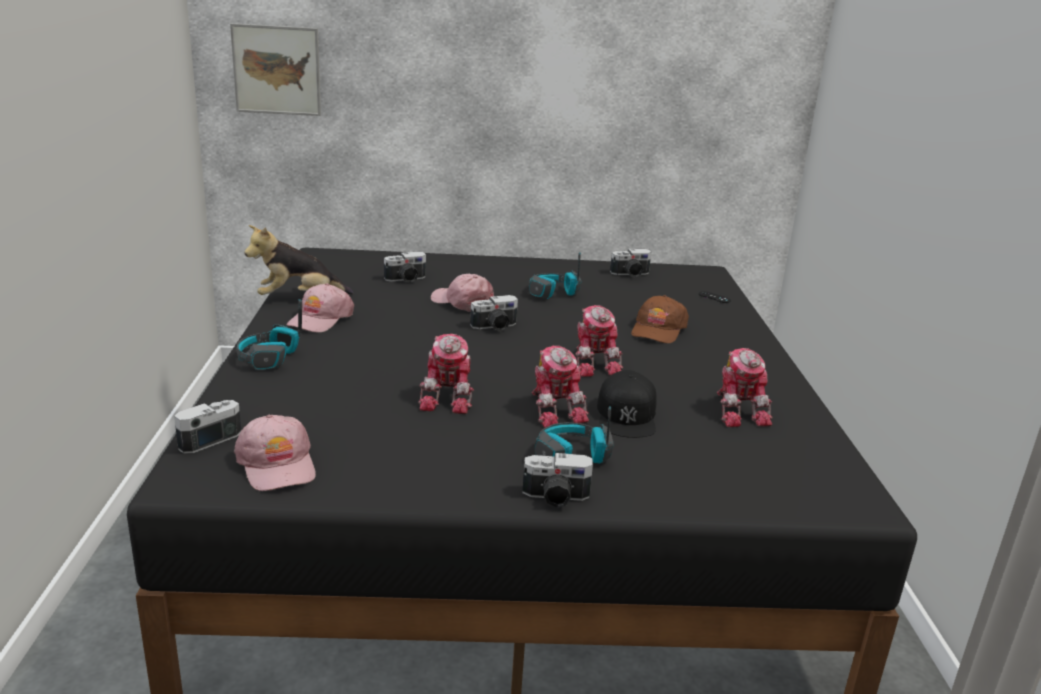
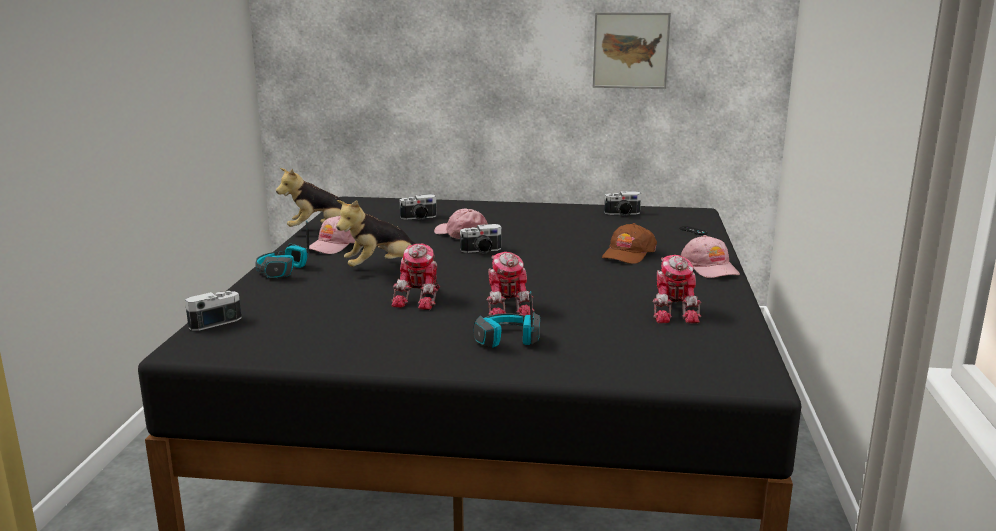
camera: 10 degrees right, 5 degrees down
(277, 70) = (319, 47): picture -> picture (630, 50)
(277, 464) = (261, 339): pink cap -> pink cap (710, 268)
(387, 352) = (381, 267): none -> plush toy
(552, 293) = (544, 227): headphones -> none
(555, 498) = (480, 367): camera -> none
(595, 363) = (558, 277): toy robot -> none
(627, 415) = (569, 313): black cap -> none

